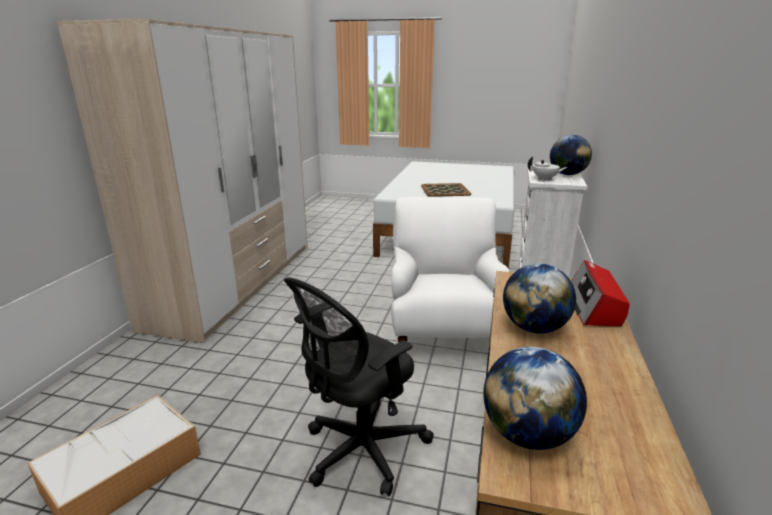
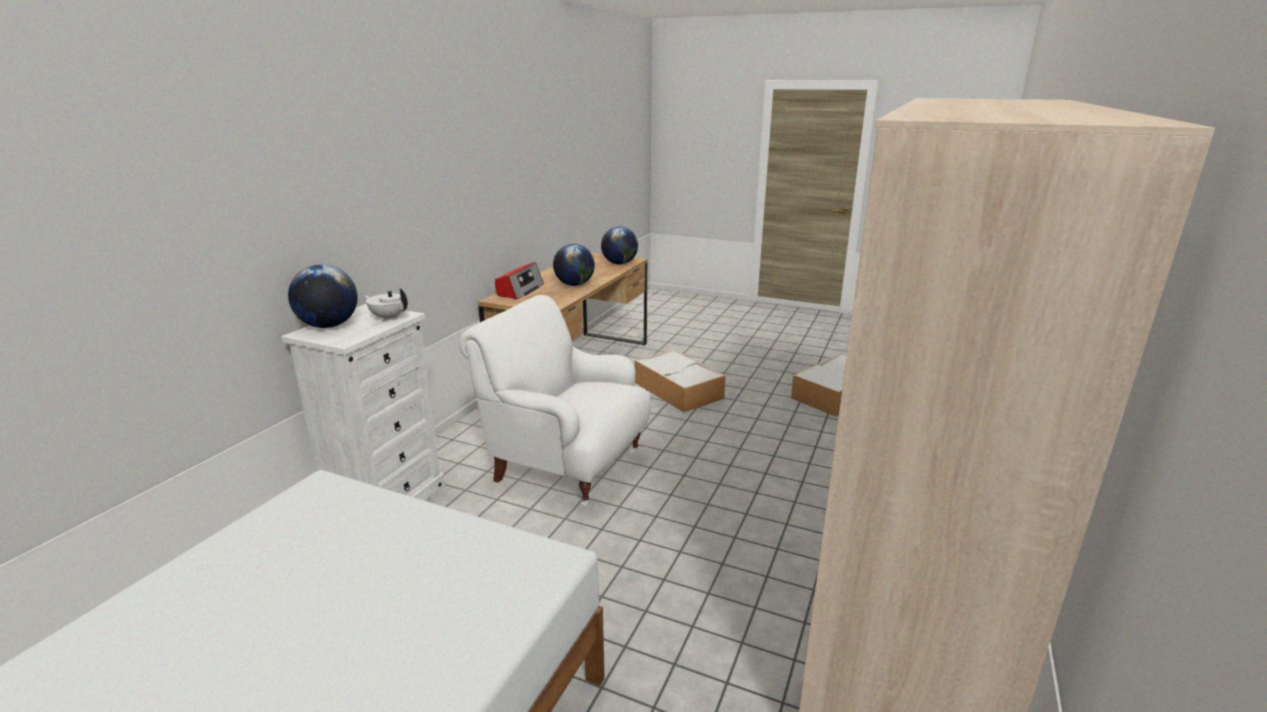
camera: 170 degrees left, 0 degrees up
(360, 451) = (679, 390): black office chair -> storage box
(443, 332) = (565, 465): white armchair -> white armchair turned 105 degrees clockwise
(444, 190) = (364, 580): tray -> none

